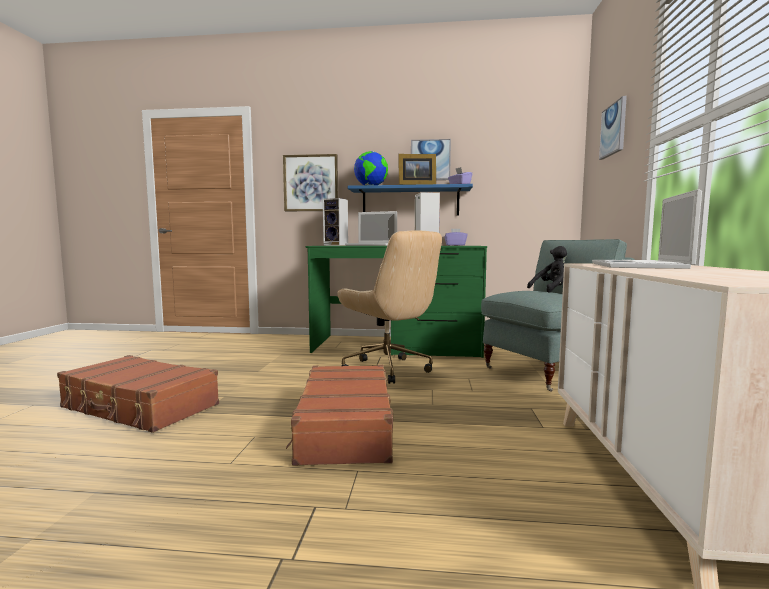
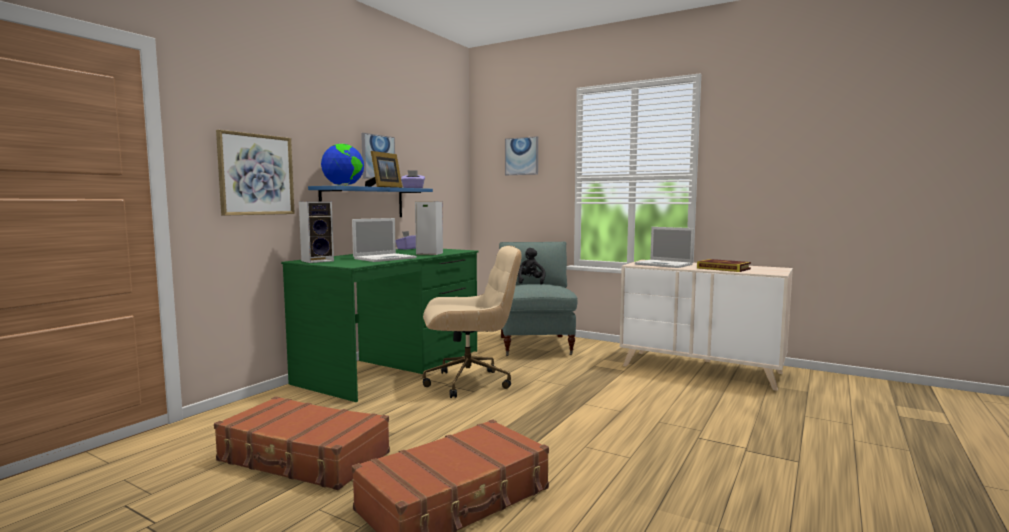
camera: 65 degrees left, 0 degrees up
(344, 426) = (587, 415): brown suitcase -> brown suitcase (303, 458)
(693, 273) = (723, 268): none -> book

